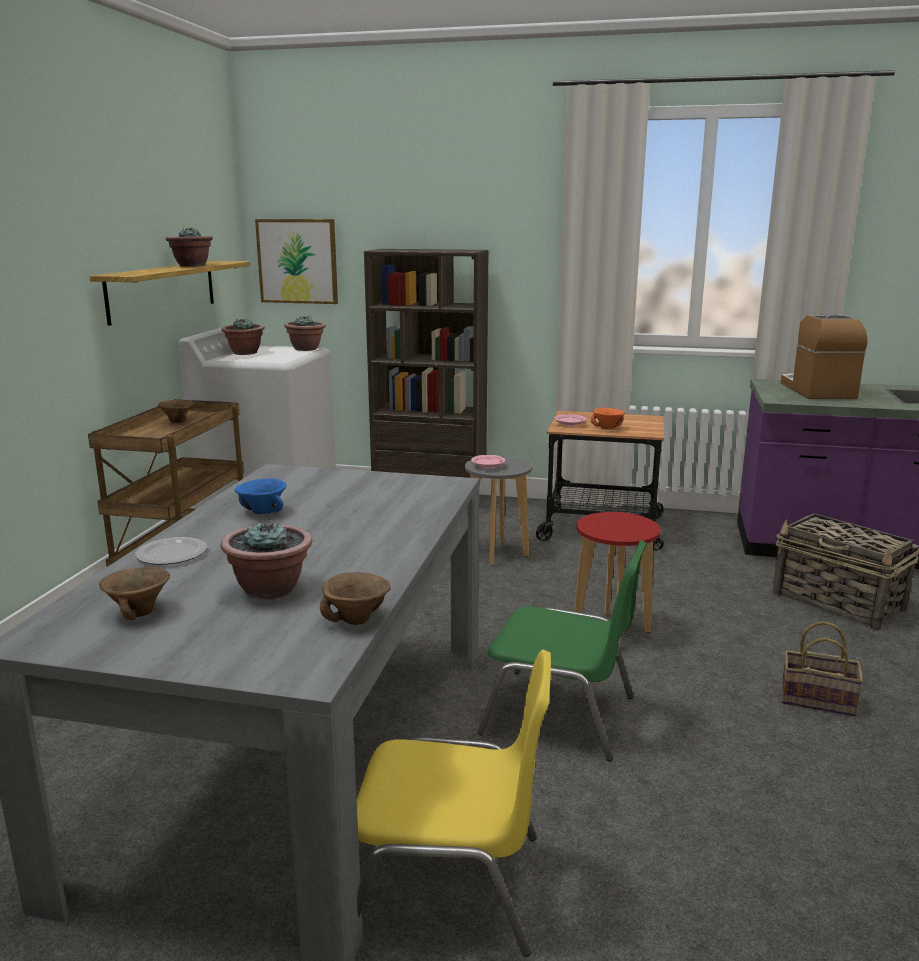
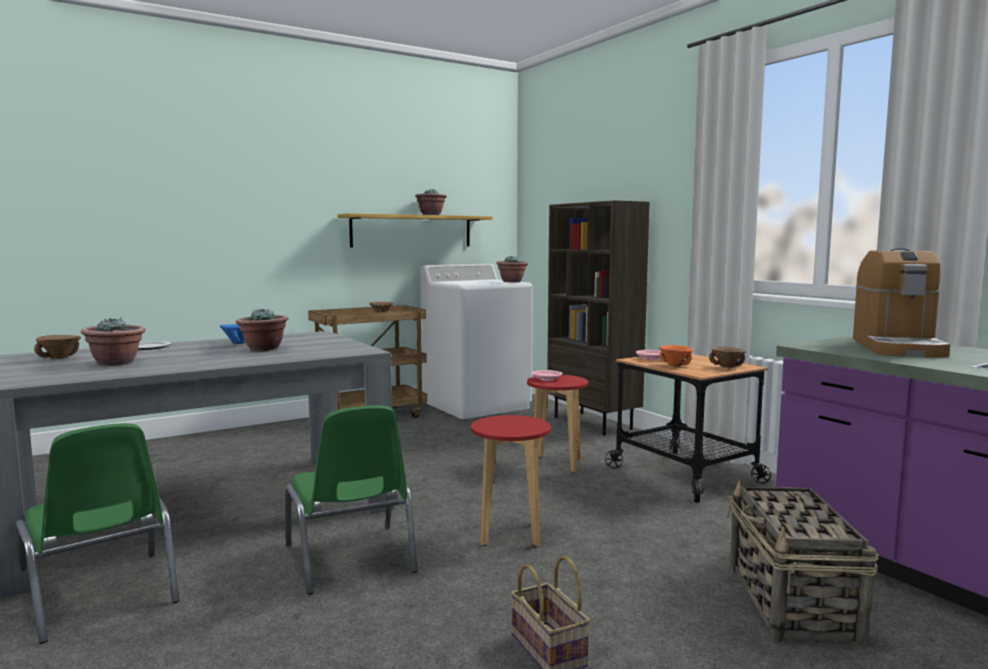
camera: 45 degrees right, 10 degrees down
(245, 353) = (468, 280): potted plant -> potted plant (263, 349)
(297, 261) = (541, 219): picture -> none
(356, 620) = (86, 377): brown bowl -> brown bowl (727, 367)
(451, 885) = (101, 596): yellow chair -> green chair
(497, 553) = (556, 464): grey stool -> red stool
(817, 390) = (897, 347): coffee machine -> coffee machine turned 150 degrees clockwise

